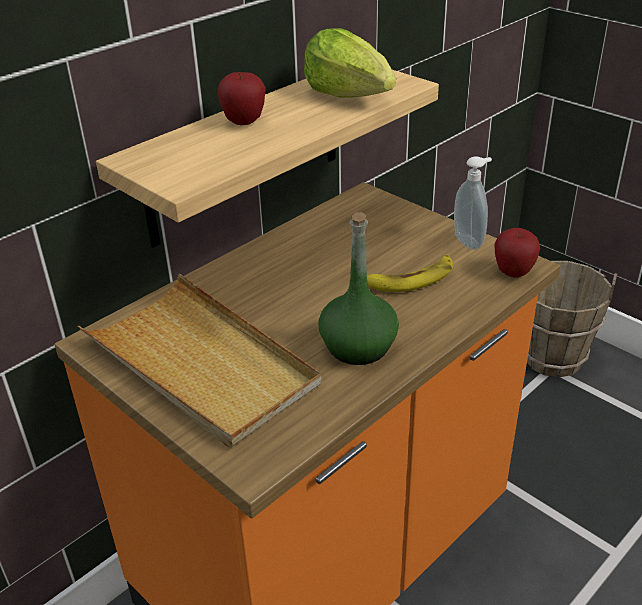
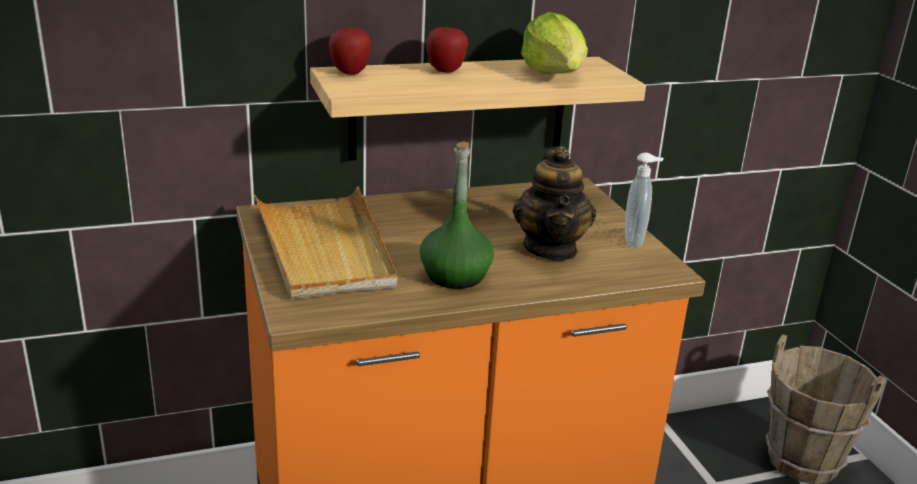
camera: 25 degrees right, 10 degrees down
(410, 278) = (551, 249): banana -> teapot
(513, 273) = (650, 272): apple -> apple (350, 72)

